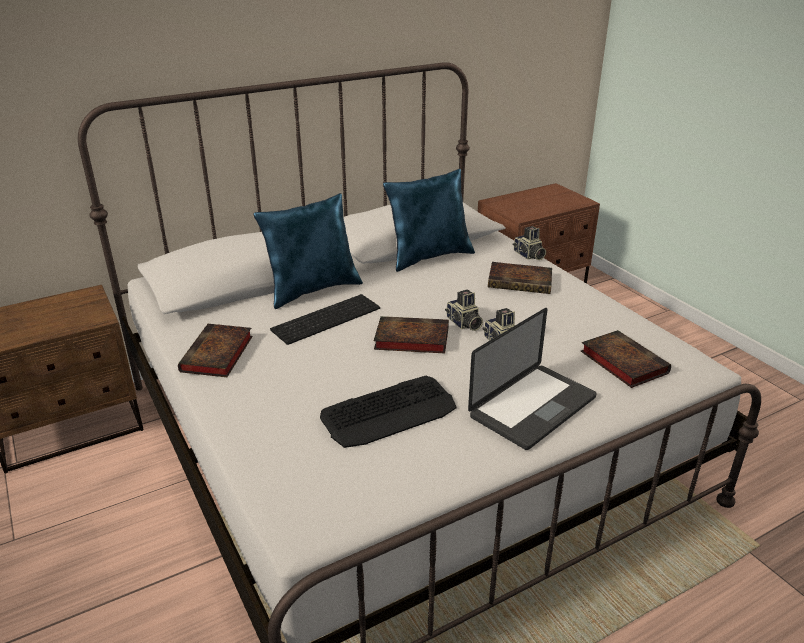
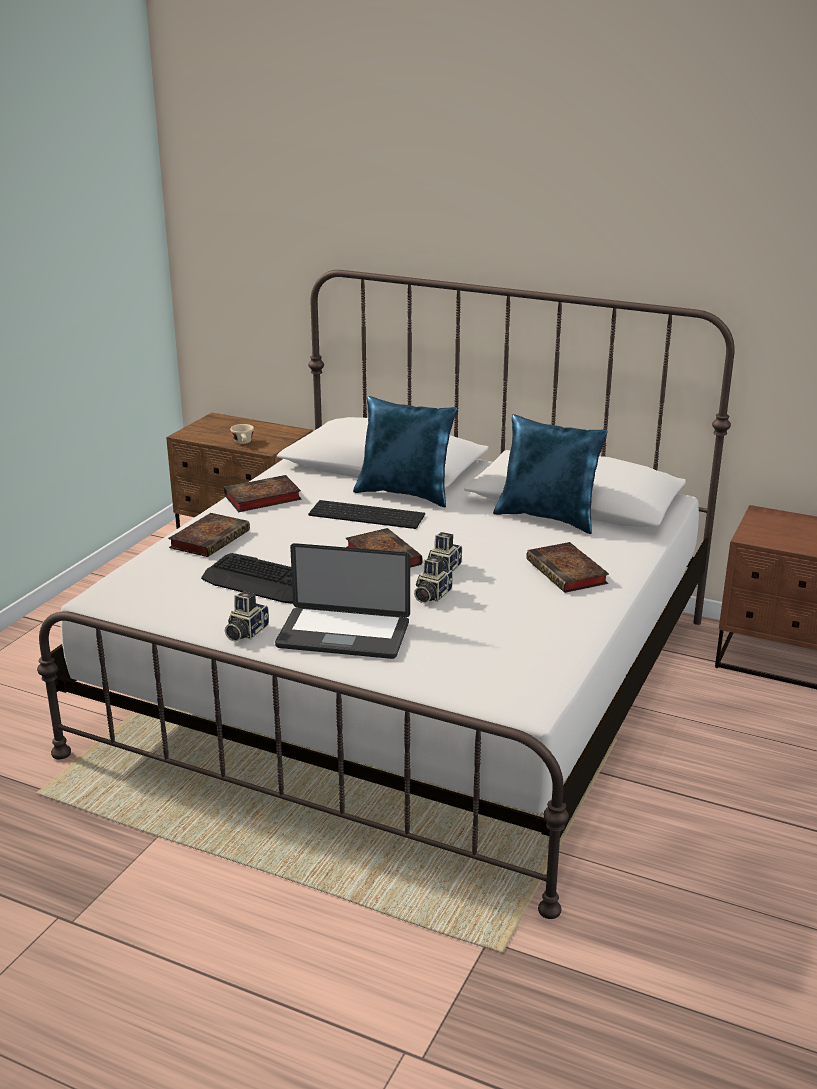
camera: 55 degrees right, 5 degrees down
(63, 325) = (243, 443): none -> beige cup
(528, 255) = (636, 561): camera -> camera (245, 632)
(621, 362) = (478, 659): book -> book (210, 539)

